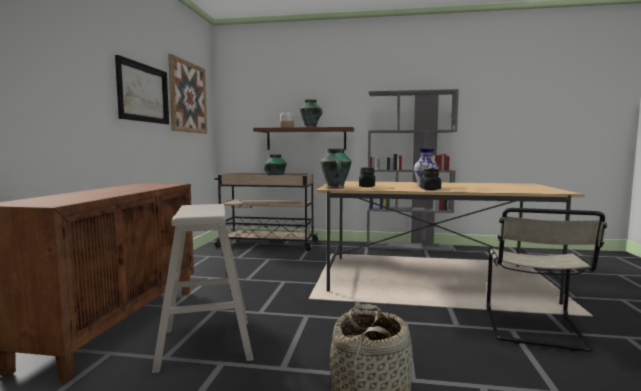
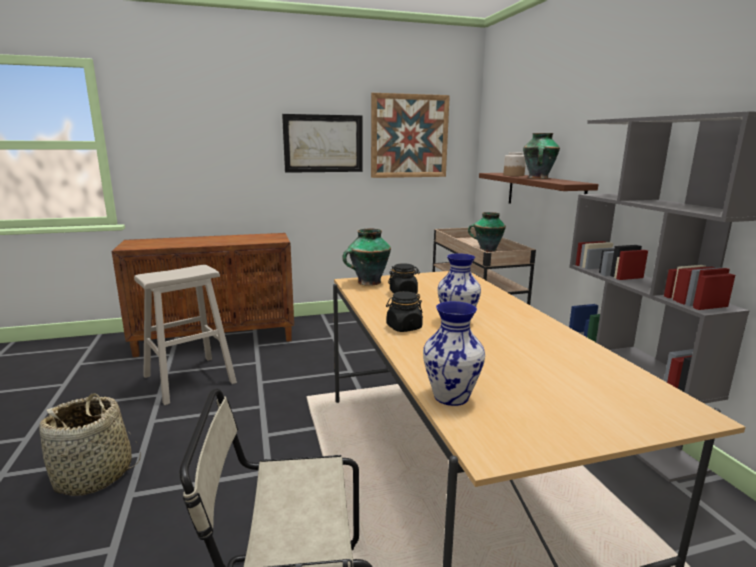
camera: 65 degrees right, 10 degrees up
(518, 191) = (451, 396): none -> vase

